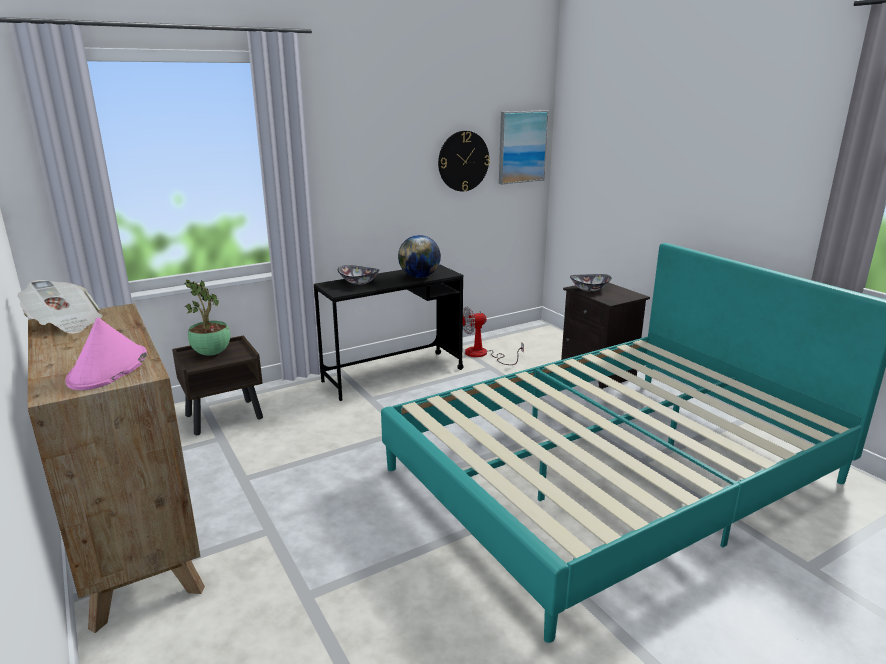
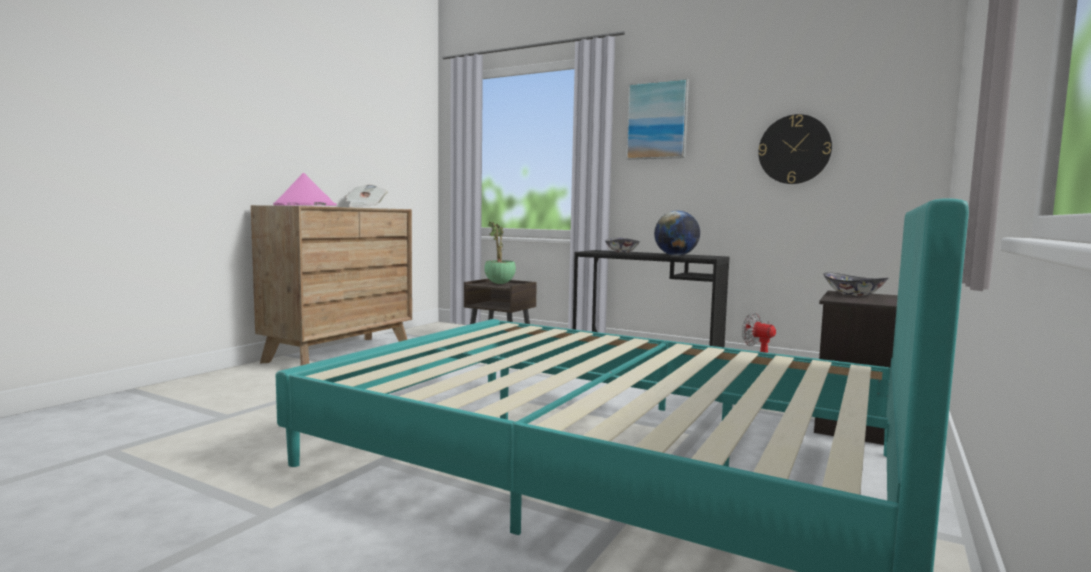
camera: 60 degrees right, 15 degrees down
(522, 147) = (892, 133): picture -> picture (657, 120)

